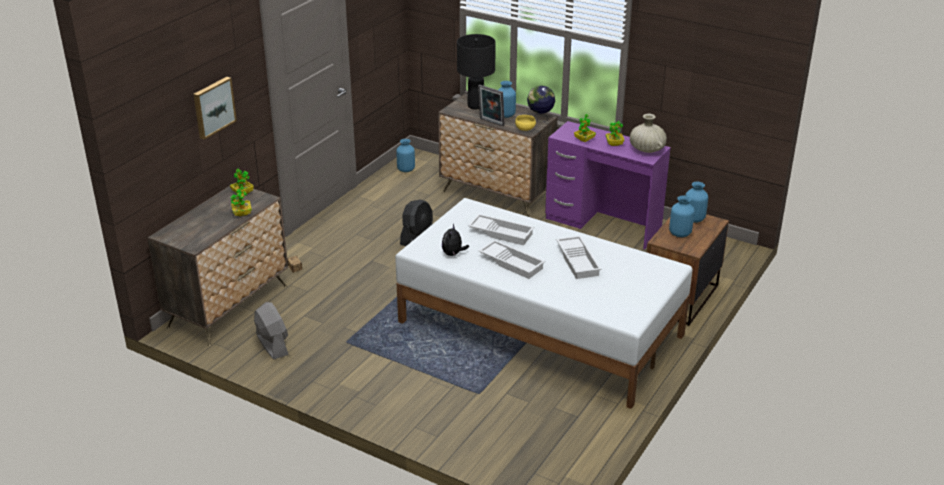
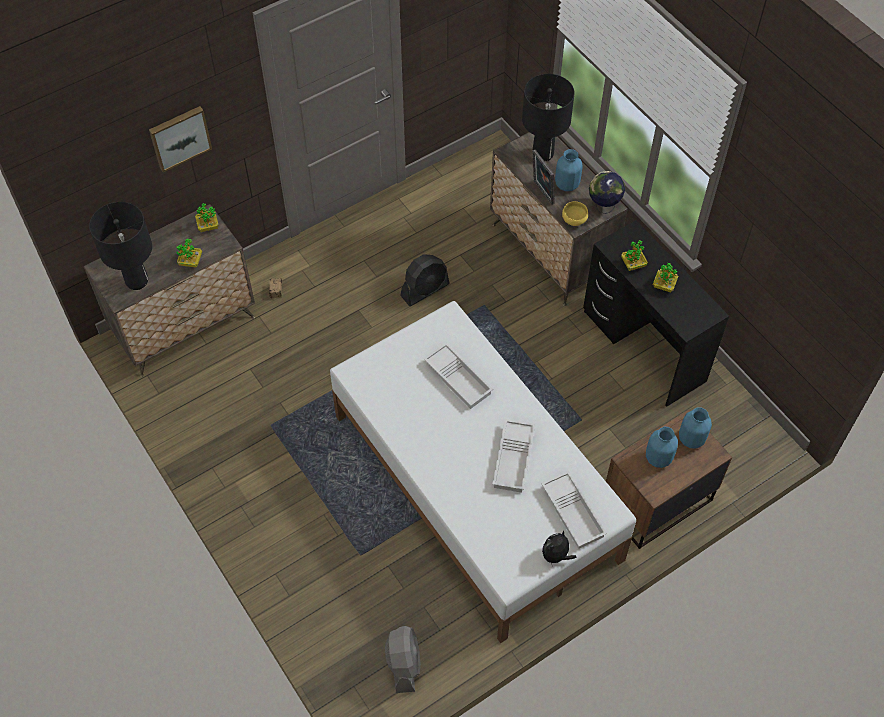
camera: 25 degrees right, 25 degrees up
(202, 234) = (136, 281): none -> black table lamp
(272, 345) = (199, 400): grey fan -> grey fan (403, 663)
(406, 169) = (474, 169): blue vase -> none
(453, 254) = (388, 394): plush toy -> plush toy (556, 556)
(512, 262) = (441, 433): white tray -> white tray (574, 512)
(603, 224) = (644, 346): purple desk -> black desk
(646, 150) = (696, 311): beige vase -> none

